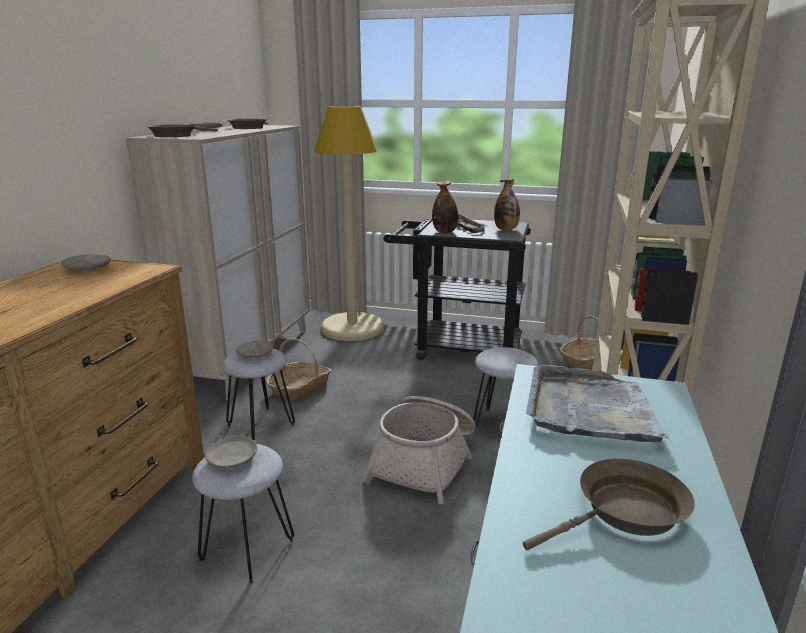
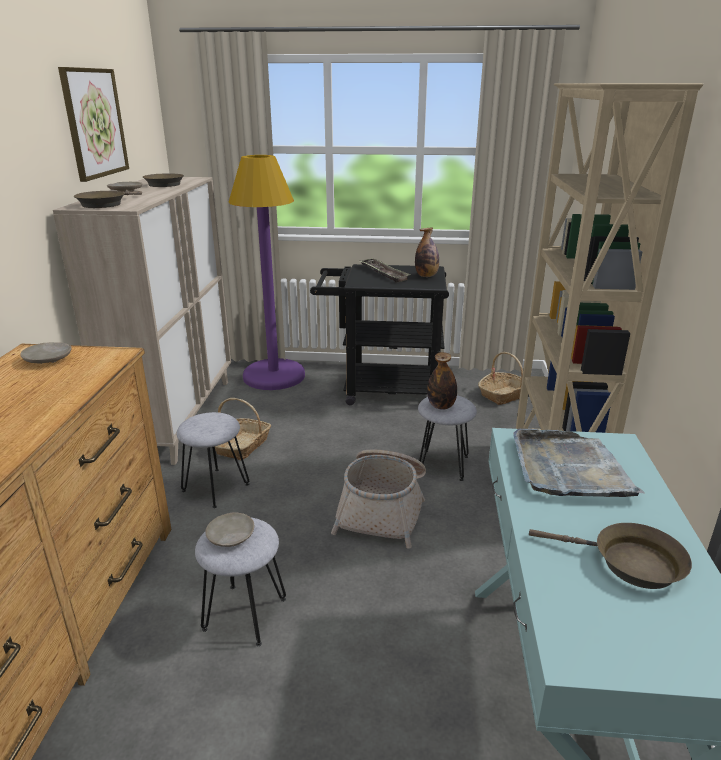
camera: 10 degrees left, 5 degrees up
(183, 66) = (94, 123): none -> picture
(255, 354) = (208, 422): beige plate -> none
(352, 328) = (274, 376): beige floor lamp -> purple floor lamp
(445, 232) = (370, 282): bottle -> bottle (441, 406)
(625, 512) = (629, 563): brown frying pan -> brown frying pan turned 60 degrees clockwise

